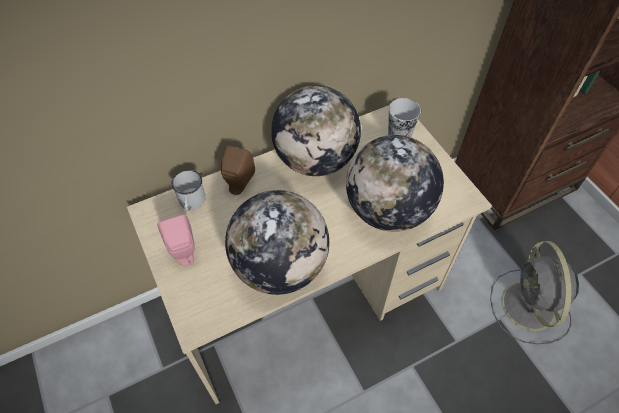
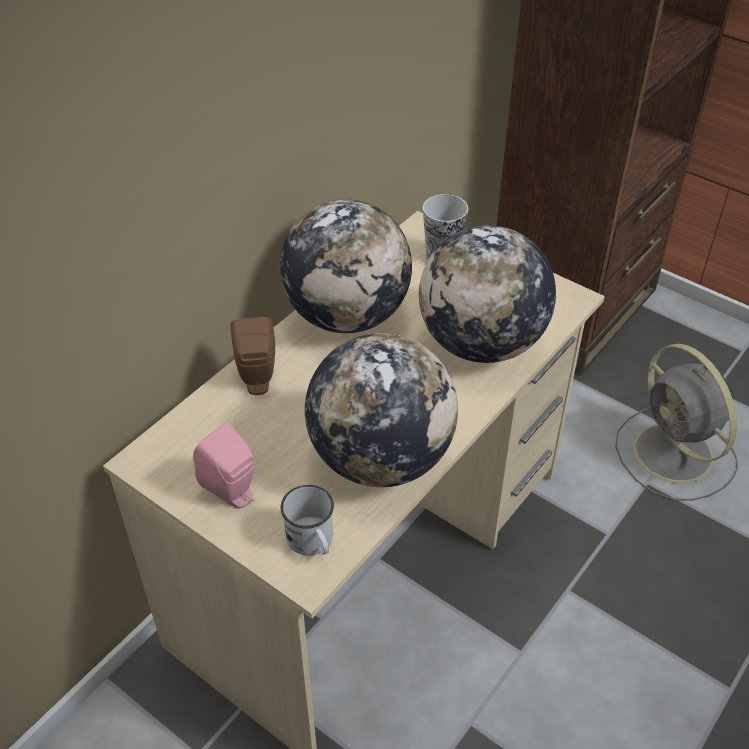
camera: 25 degrees left, 10 degrees down
(191, 203) = (202, 426): white mug -> white mug (313, 542)

